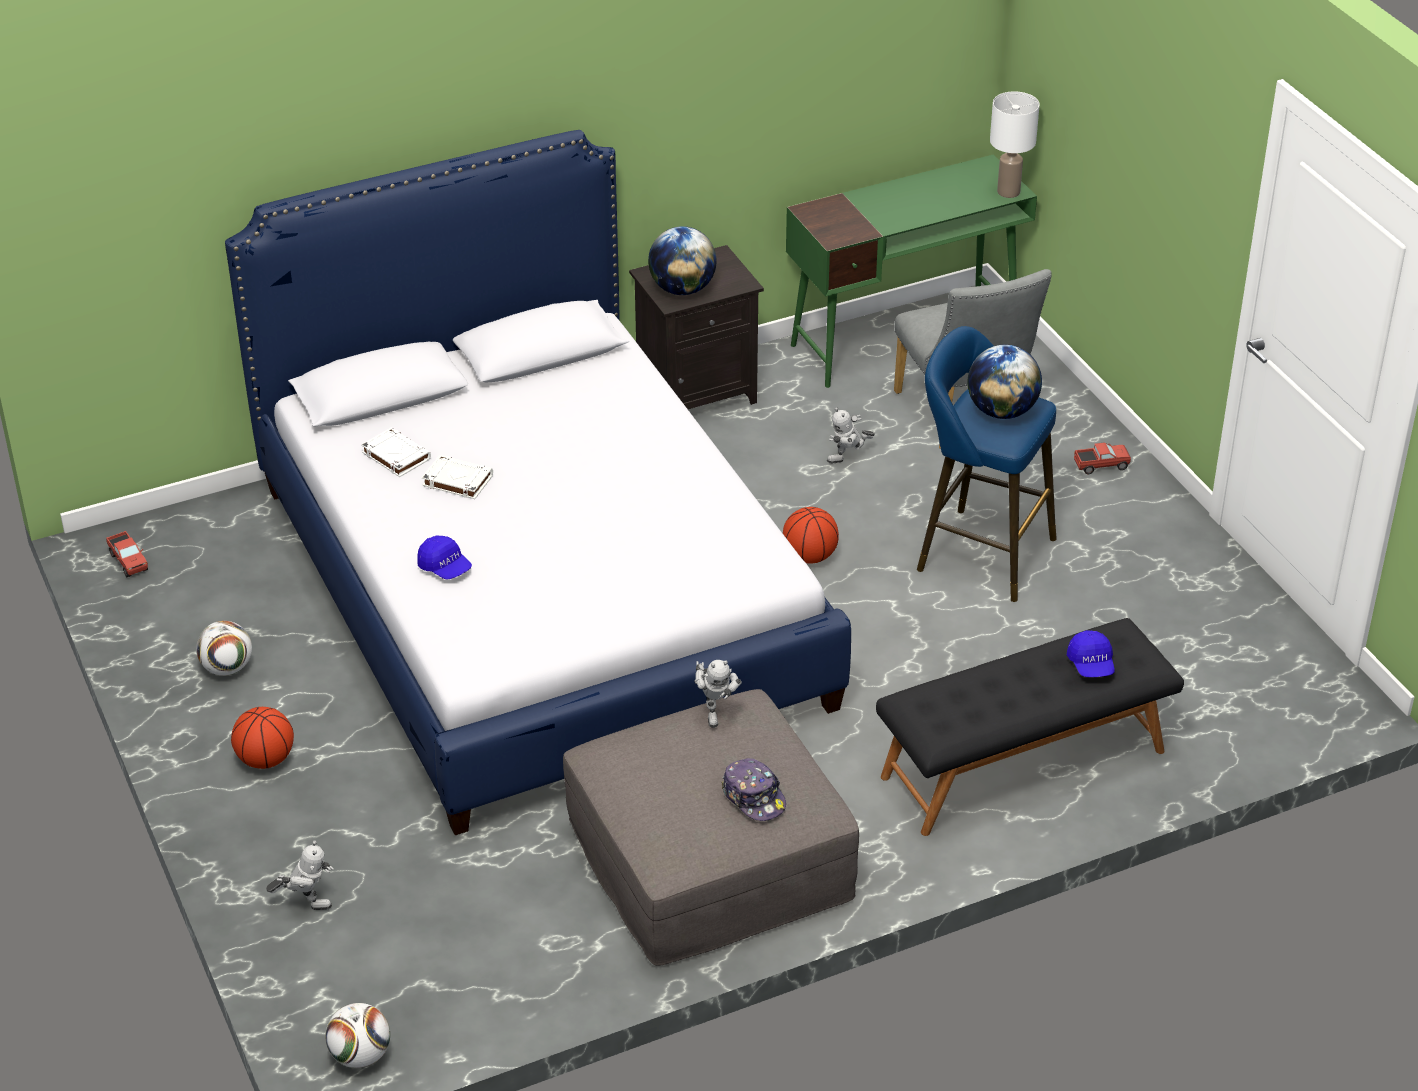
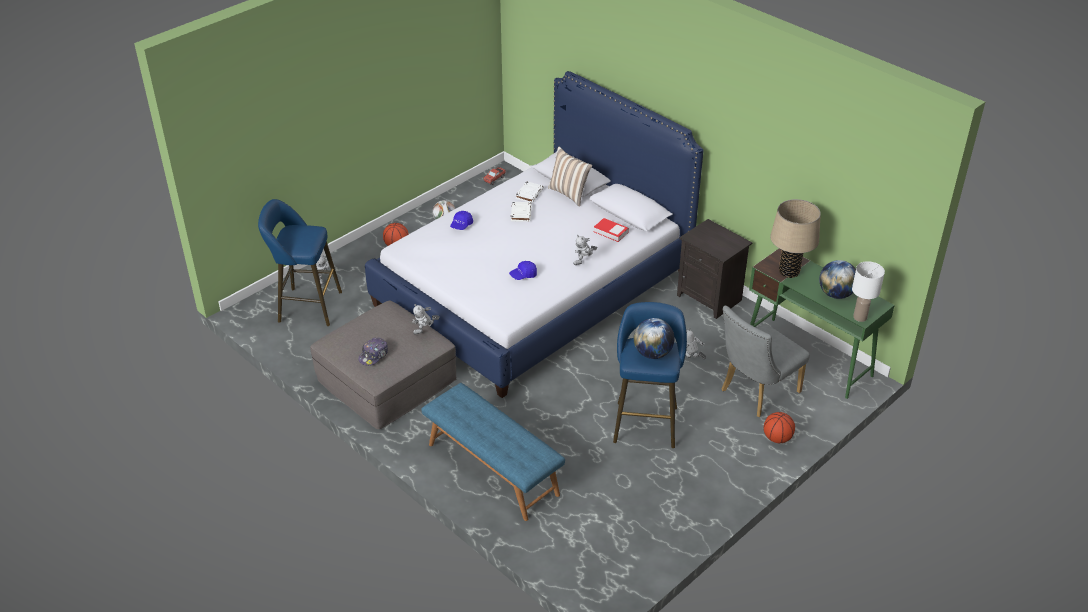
camera: 70 degrees right, 0 degrees up
(360, 1056) = (247, 315): football -> none
(391, 947) = (306, 306): none -> blue stool
(431, 407) = (569, 194): none -> pillow
(590, 388) = (611, 232): none -> book
(664, 441) = (584, 262): none -> toy robot
(682, 289) = (703, 237): globe -> globe (836, 294)
(809, 556) = (607, 363): basketball -> basketball (777, 438)
(861, 220) = (789, 272): none -> beige table lamp
(1023, 765) = (492, 469): black bench -> blue bench
(1091, 665) = (513, 447): blue cap -> blue cap (523, 275)
(1101, 466) = (748, 454): toy truck -> none

